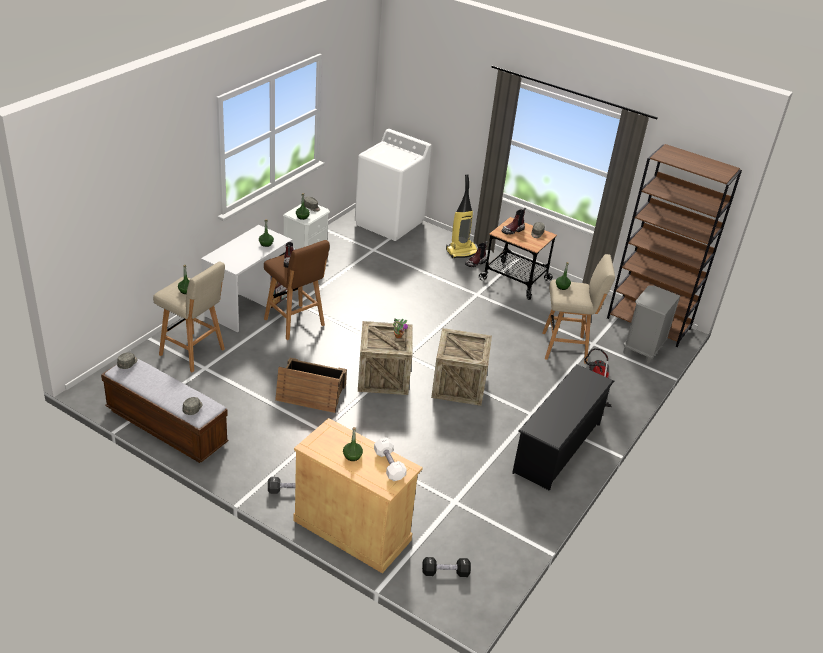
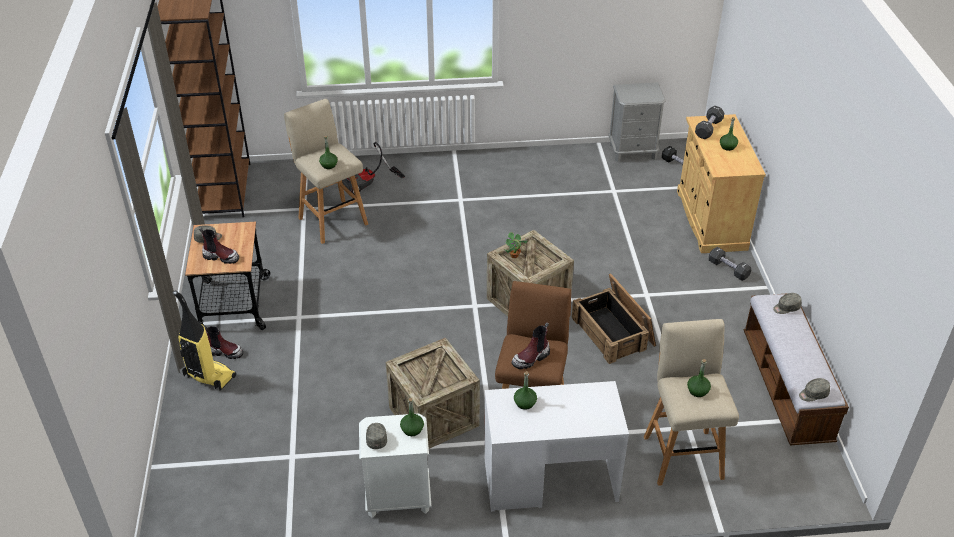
camera: 125 degrees left, 5 degrees up
(389, 223) = (197, 486): white washing machine -> none
(389, 465) = (708, 129): white dumbbell -> black dumbbell
(458, 385) = (477, 253): crate -> crate (434, 416)
(557, 447) = (484, 172): black shoe rack -> none
(642, 350) = (279, 179): grey nightstand -> grey nightstand (633, 151)

